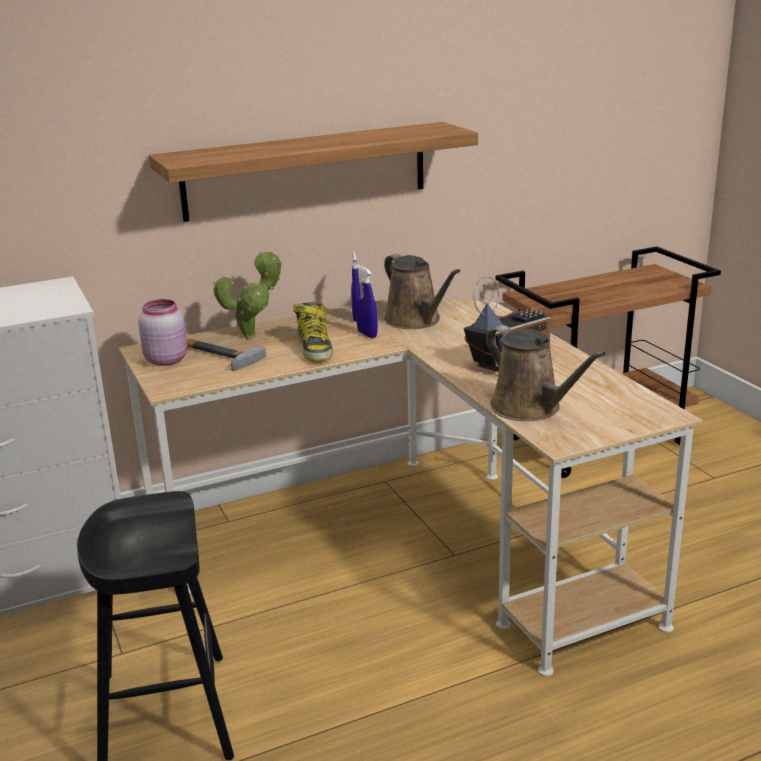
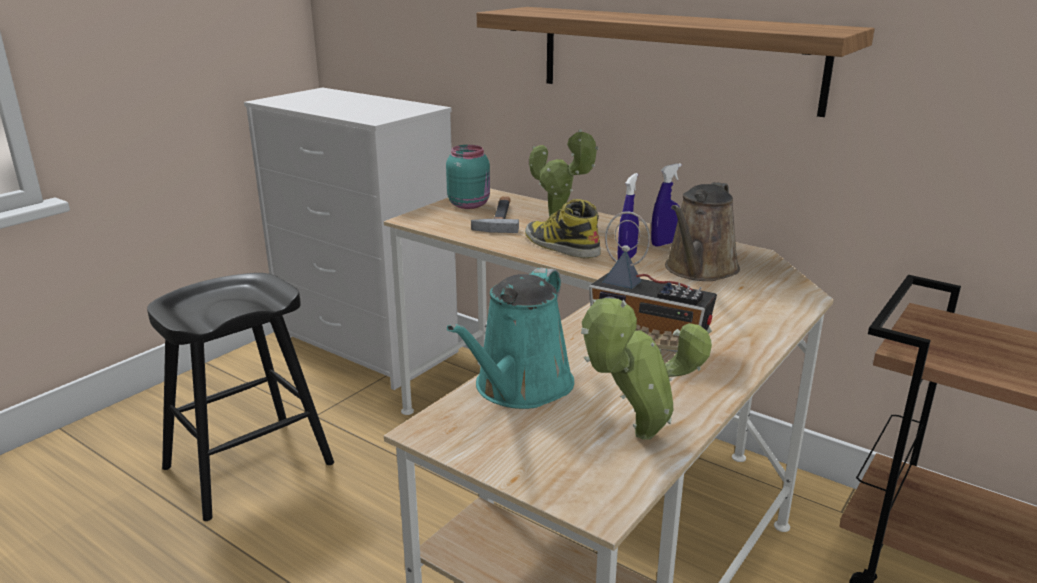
camera: 60 degrees right, 0 degrees up
(166, 360) = (470, 204): pink jar -> turquoise jar
(314, 348) = (560, 245): boot -> boot turned 90 degrees clockwise
(530, 408) = (519, 388): brown watering can -> turquoise watering can
(611, 390) = (637, 436): none -> potted plant

